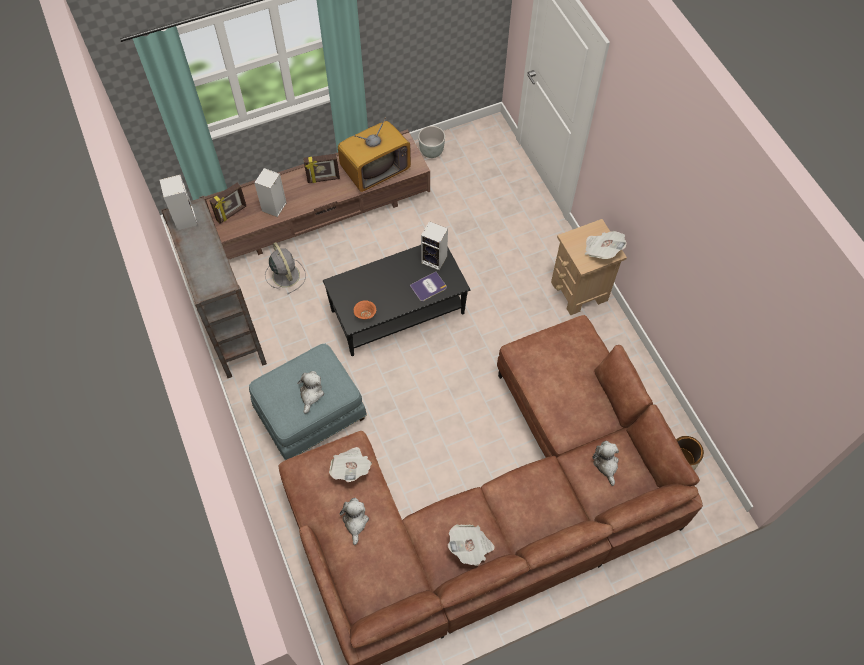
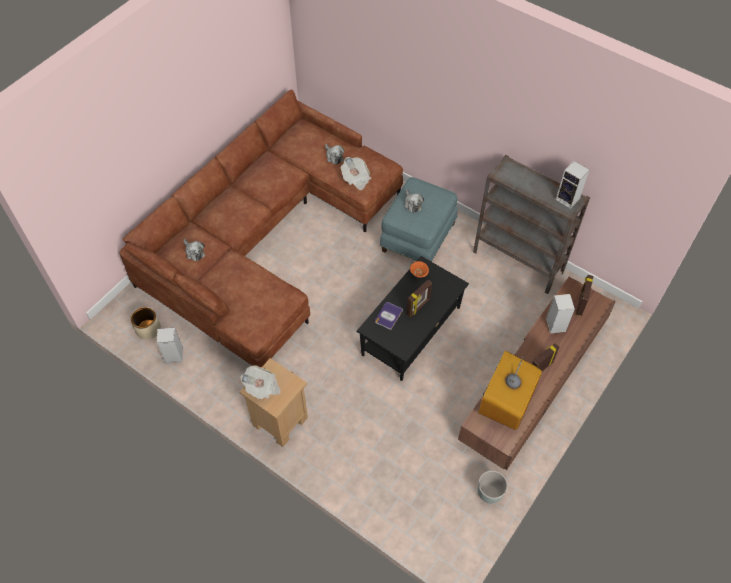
camera: 150 degrees right, 5 degrees down
(285, 274) = (514, 316): grey fan -> none
(392, 280) = (418, 307): none -> picture frame
(435, 259) = (398, 339): speaker -> speaker (173, 356)
(470, 547) = (258, 174): newspaper -> none

